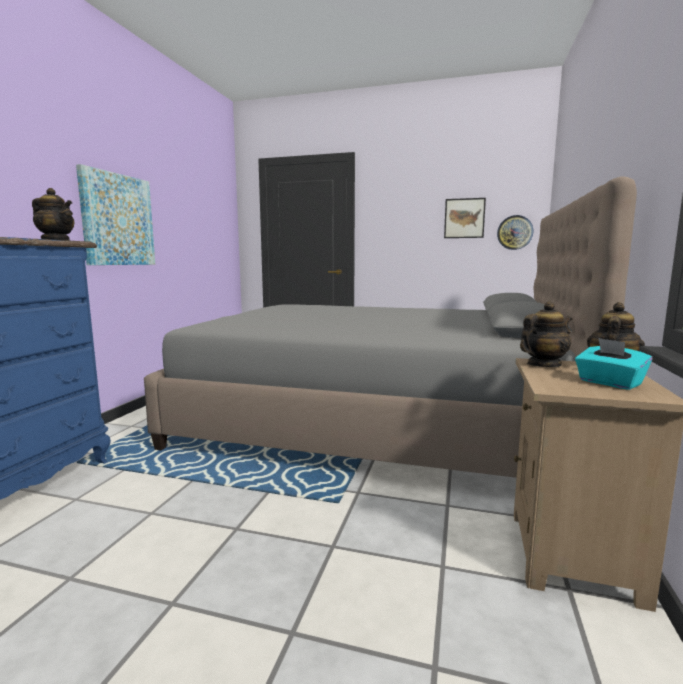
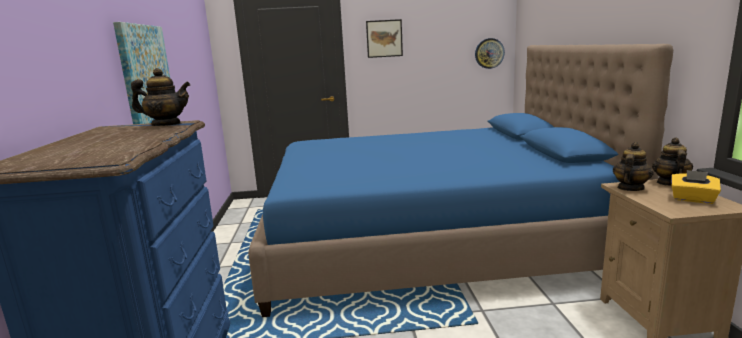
camera: 20 degrees left, 5 degrees up
(376, 422) = (430, 243): grey bed -> blue bed
(464, 218) = (446, 42): picture -> picture (384, 38)
(609, 383) = (692, 199): turquoise tissue box -> yellow tissue box

